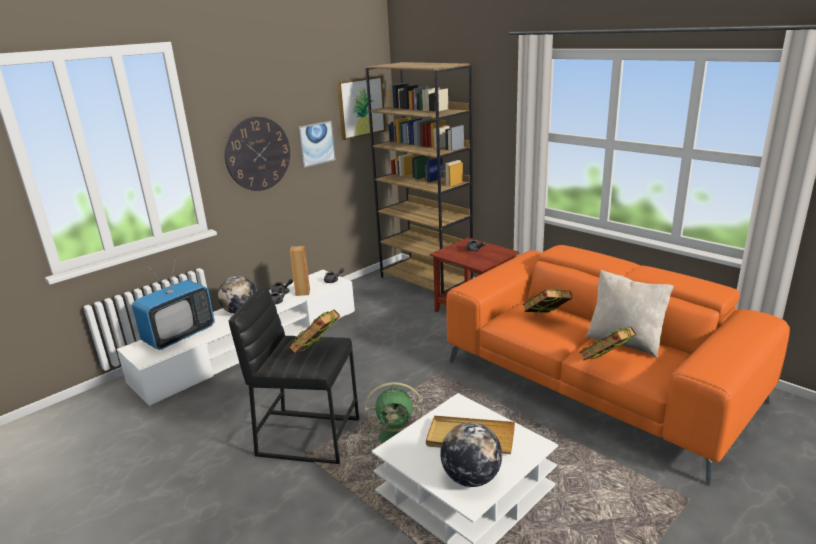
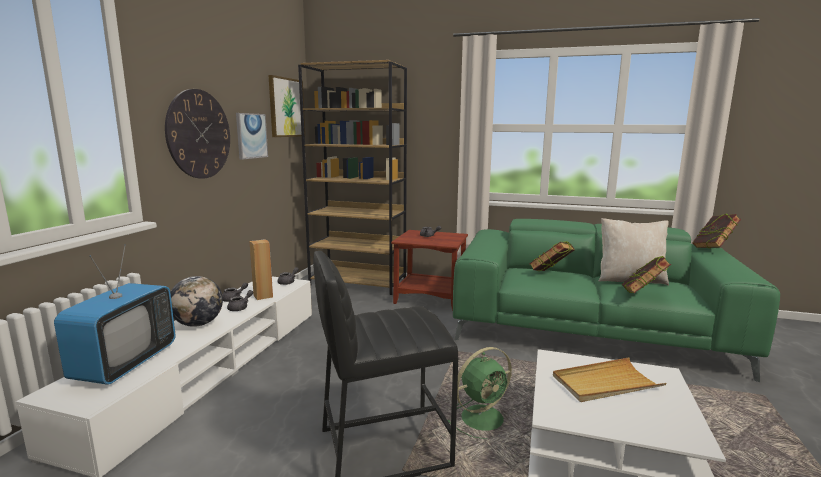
camera: 30 degrees left, 10 degrees down
(317, 352) = (414, 320): book -> book (713, 249)
(471, 478) = (661, 418): globe -> none
(597, 381) = (589, 329): orange sofa -> green sofa

